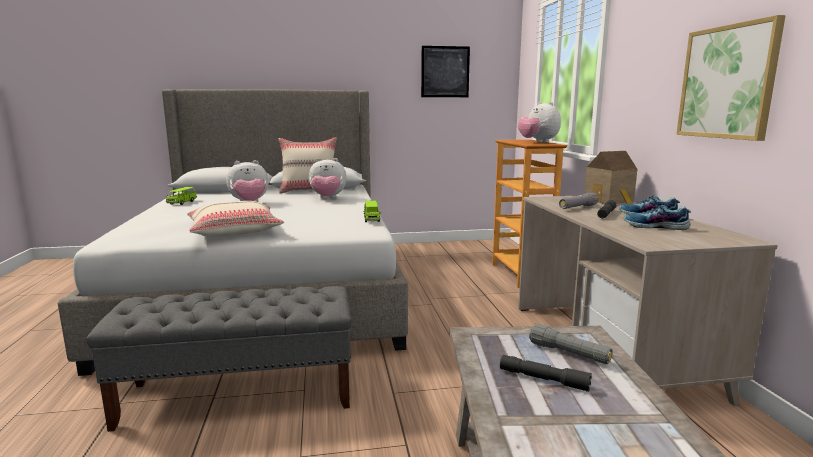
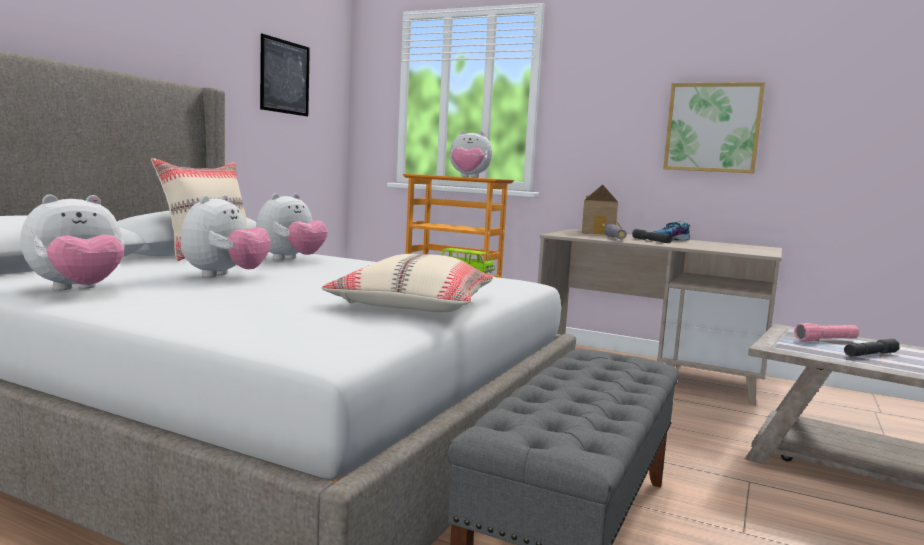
camera: 55 degrees left, 5 degrees down
(182, 203) = (78, 290): green toy car -> plush toy
(569, 353) = (826, 340): grey flashlight -> pink flashlight
(655, 227) = (710, 245): shoe -> none

